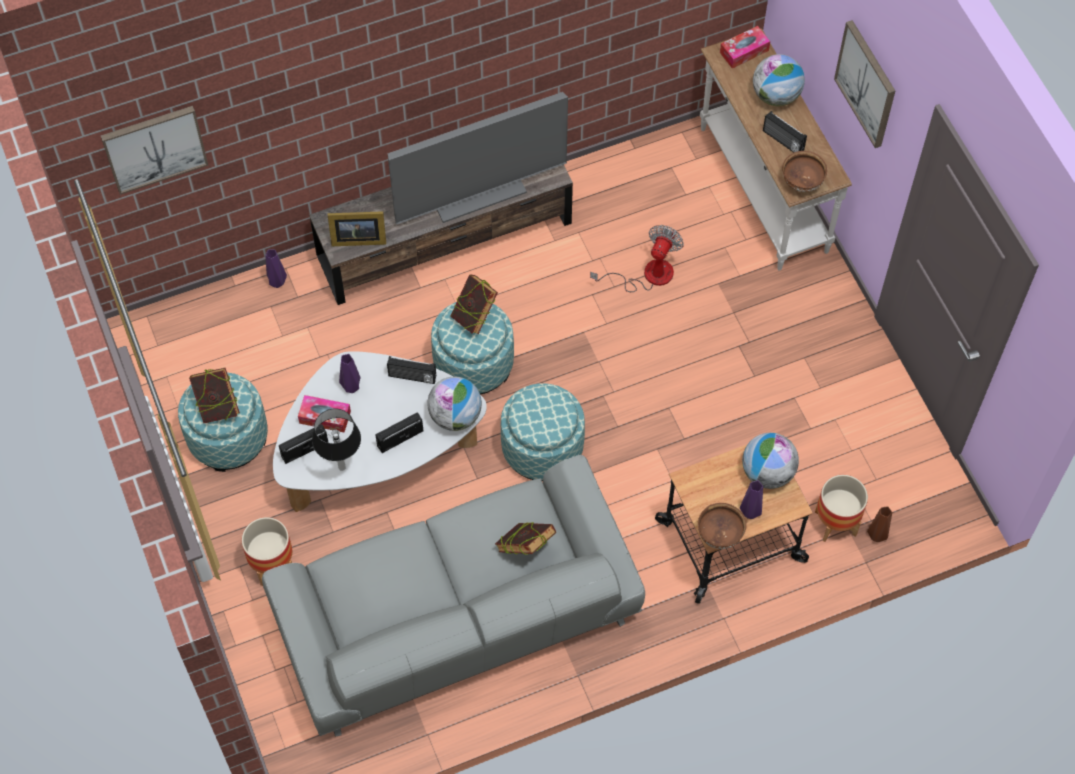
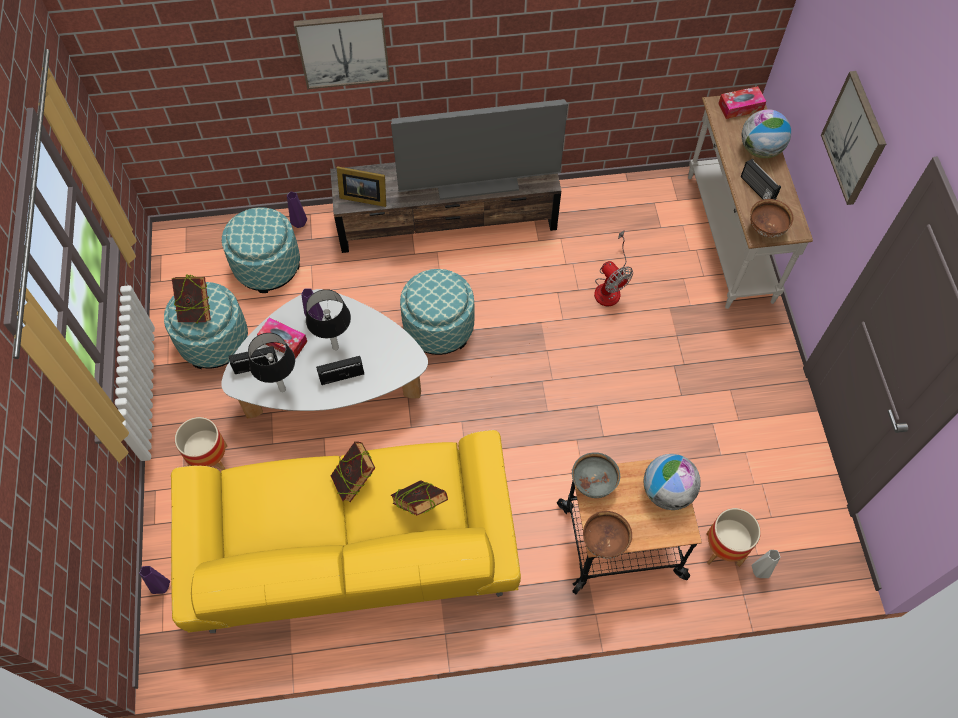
camera: 15 degrees right, 0 degrees up
(154, 148) = (177, 62): picture -> picture (343, 50)
(383, 410) = (335, 347): none -> table lamp
(412, 377) = (370, 324): radio -> none
(455, 416) = (397, 367): globe -> none
(455, 618) = (351, 550): grey sofa -> yellow sofa
(474, 316) = (442, 284): book -> book (355, 480)
(542, 448) = (475, 414): ottoman -> ottoman (267, 266)
(647, 275) = (609, 286): fan -> fan turned 105 degrees clockwise
(694, 483) = (593, 484): none -> grey bowl
(751, 511) = (641, 526): purple vase -> purple vase (162, 586)
(876, 535) = (758, 571): brown vase -> grey vase

